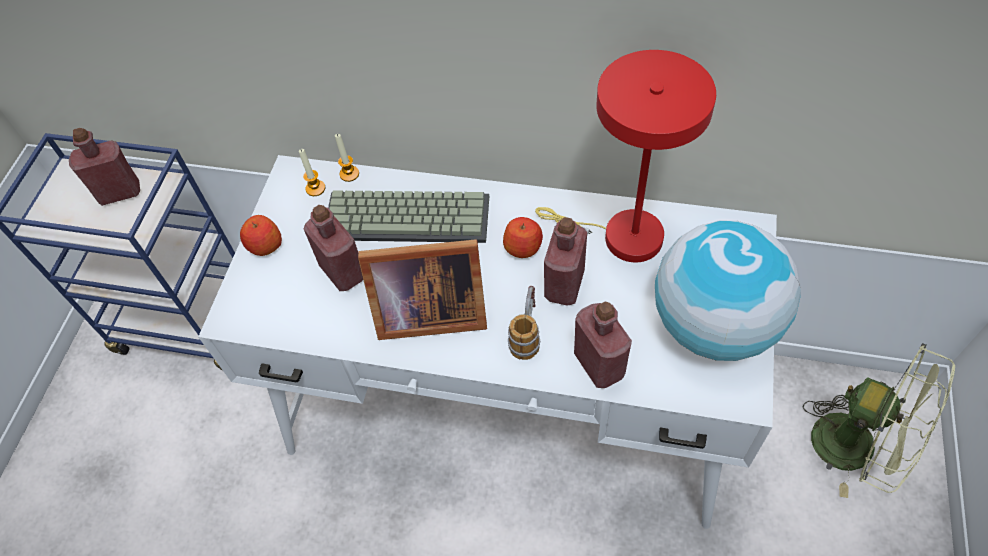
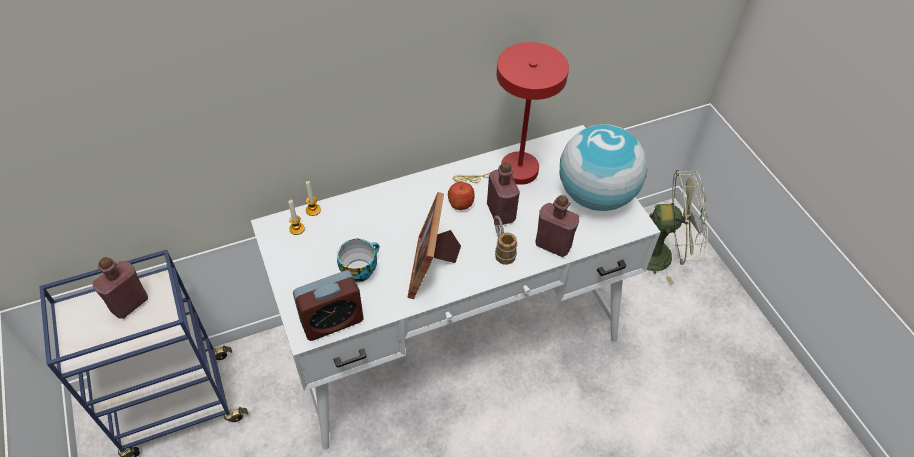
camera: 40 degrees left, 5 degrees down
(265, 245) = (291, 279): apple -> none
(266, 319) = (332, 321): none -> alarm clock
(342, 272) = (359, 269): red bottle -> cup
(409, 216) = (375, 217): keyboard -> none
(426, 312) = (433, 266): picture frame -> picture frame turned 135 degrees clockwise

